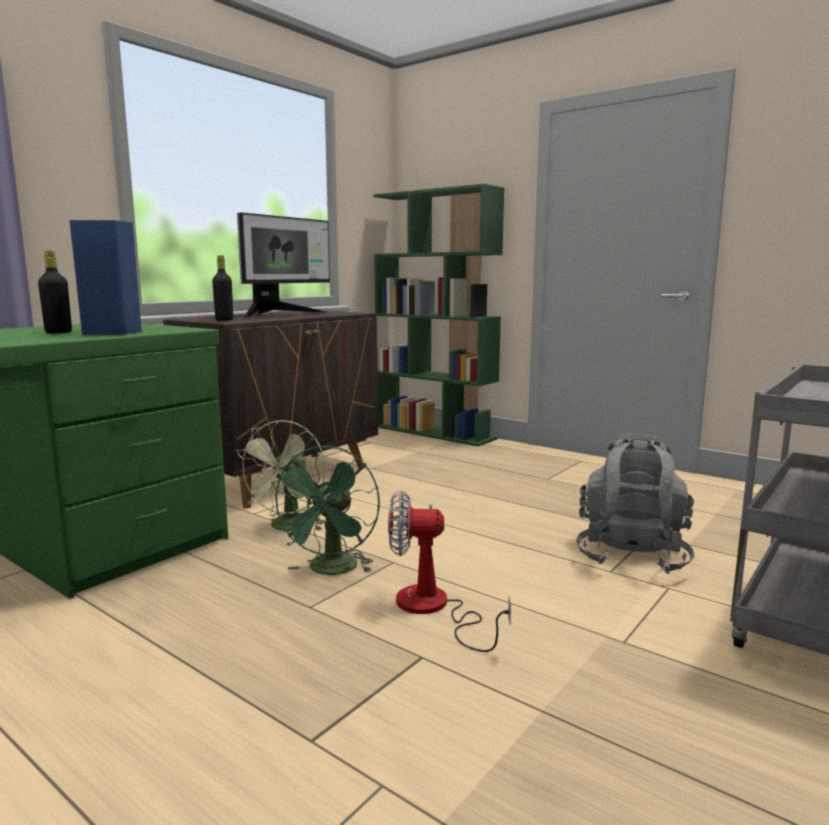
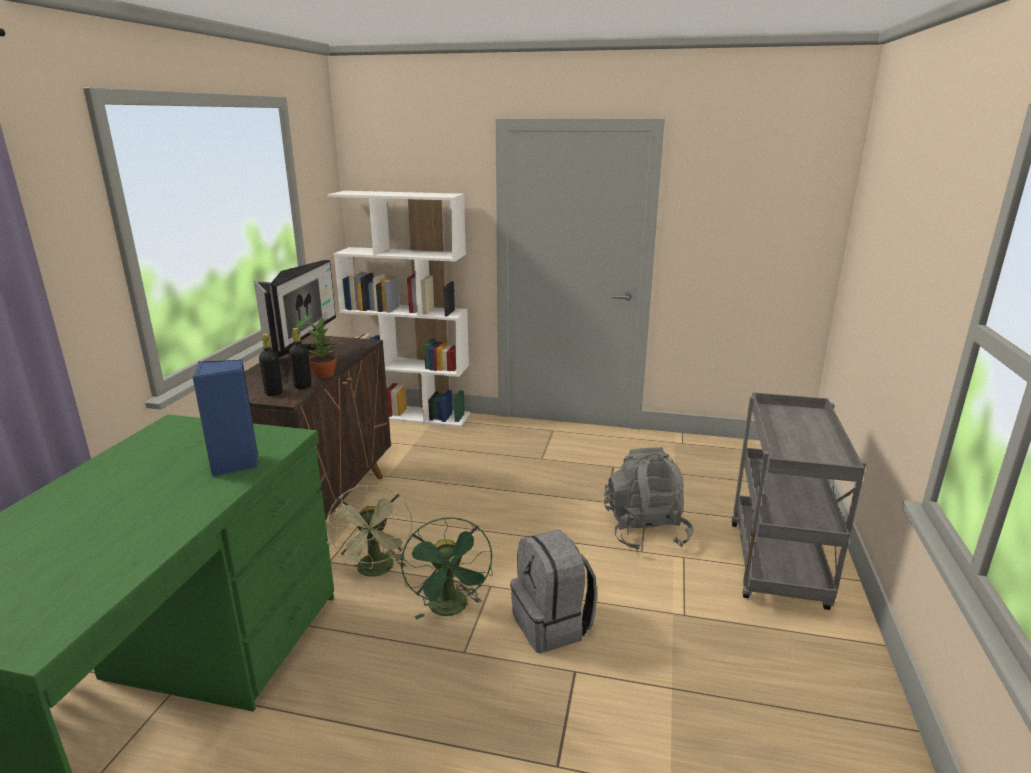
camera: 25 degrees left, 10 degrees up
(58, 332) = (174, 474): black bottle -> black bottle (303, 386)
(287, 318) = (324, 374): none -> potted plant
(433, 609) = (552, 625): fan -> grey backpack
(435, 433) = (411, 414): green bookcase -> white bookcase

